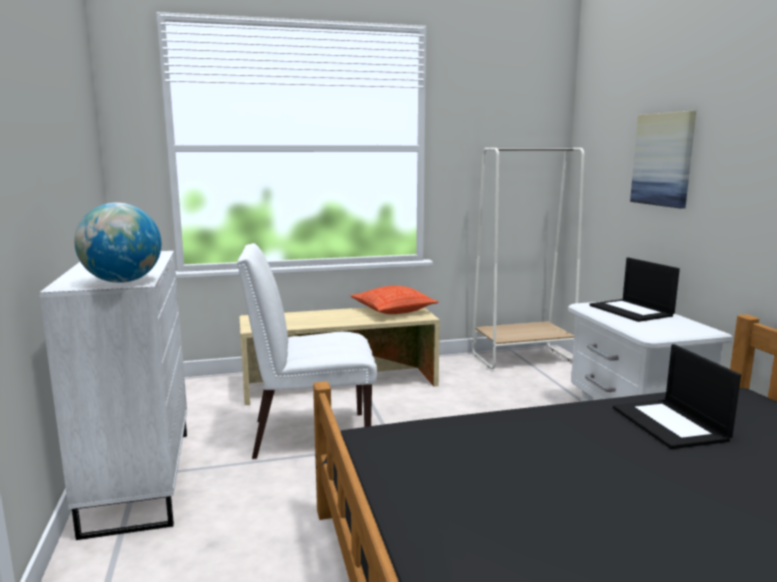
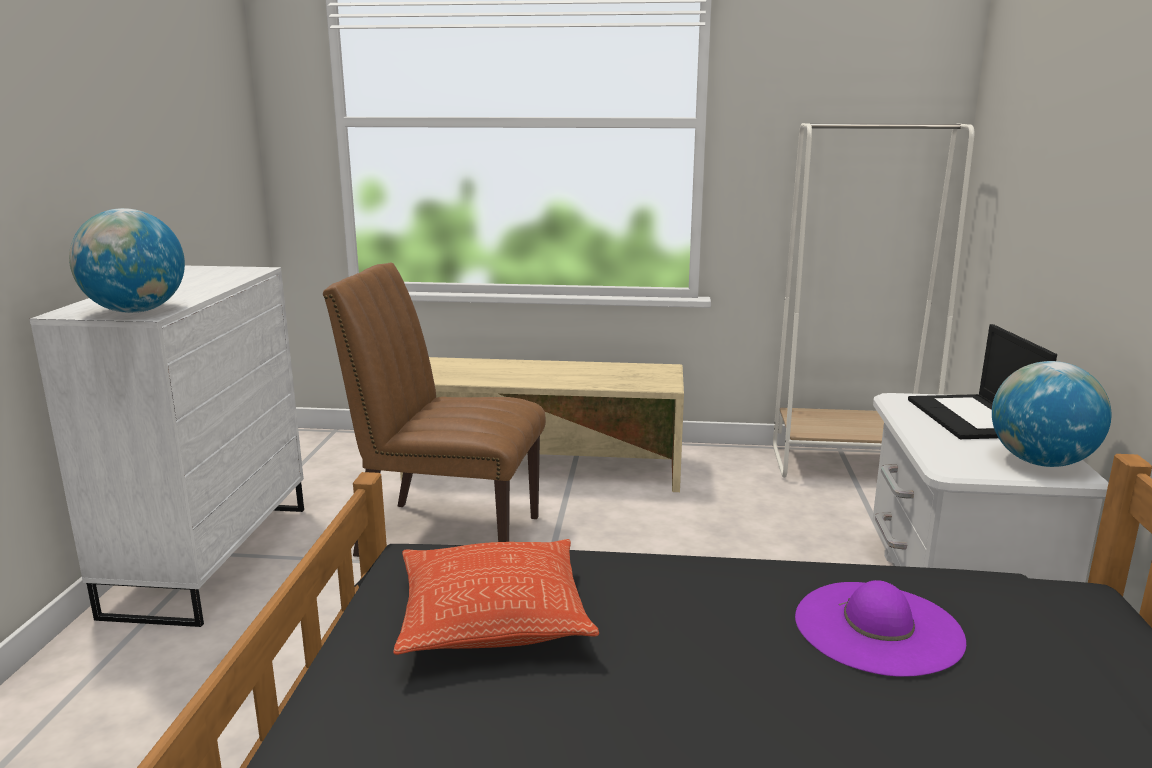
camera: 20 degrees right, 5 degrees up
(312, 434) = (451, 536): white chair -> brown chair
(393, 310) = (629, 371): orange pillow -> orange pillow (493, 619)
(663, 159) = (1073, 153): picture -> none
(671, 424) = (878, 628): laptop -> purple hat
(688, 328) = (1040, 462): none -> globe

